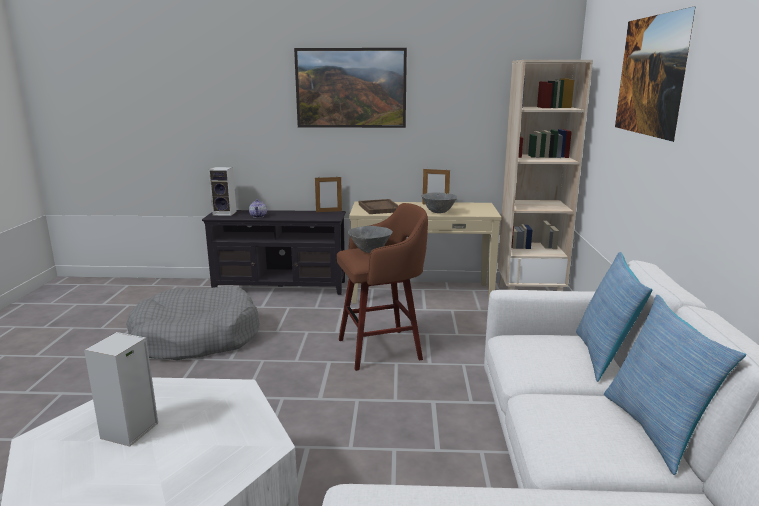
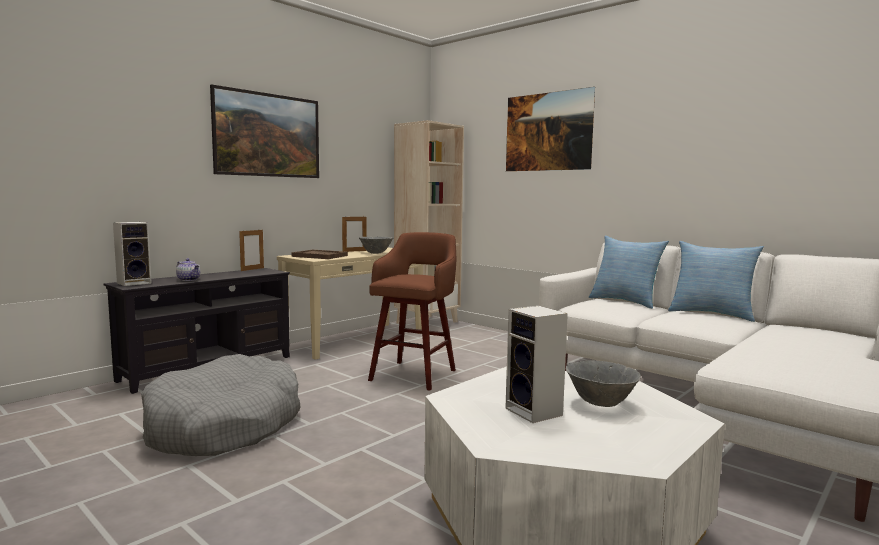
camera: 50 degrees left, 10 degrees down
(370, 251) = (407, 276): grey bowl -> grey bowl (600, 404)

